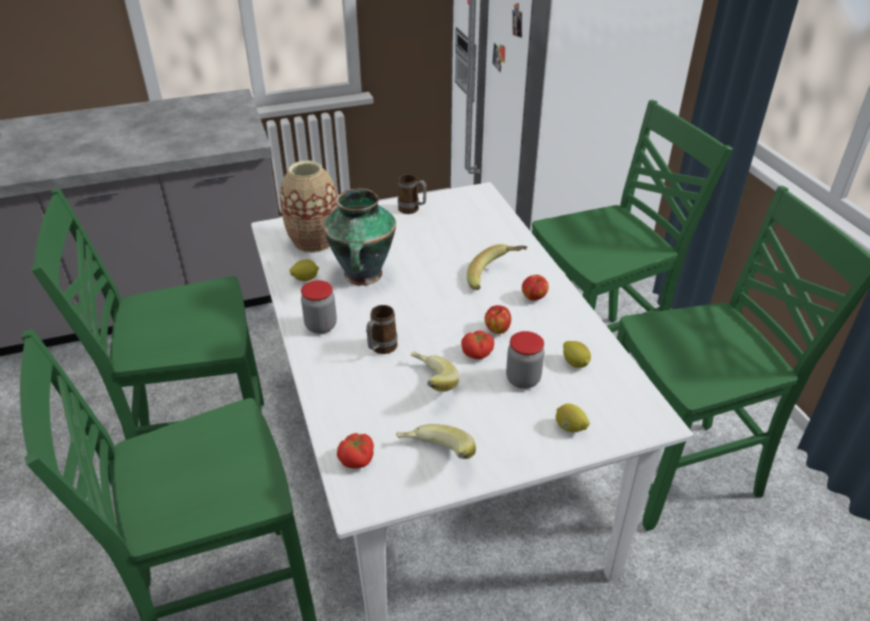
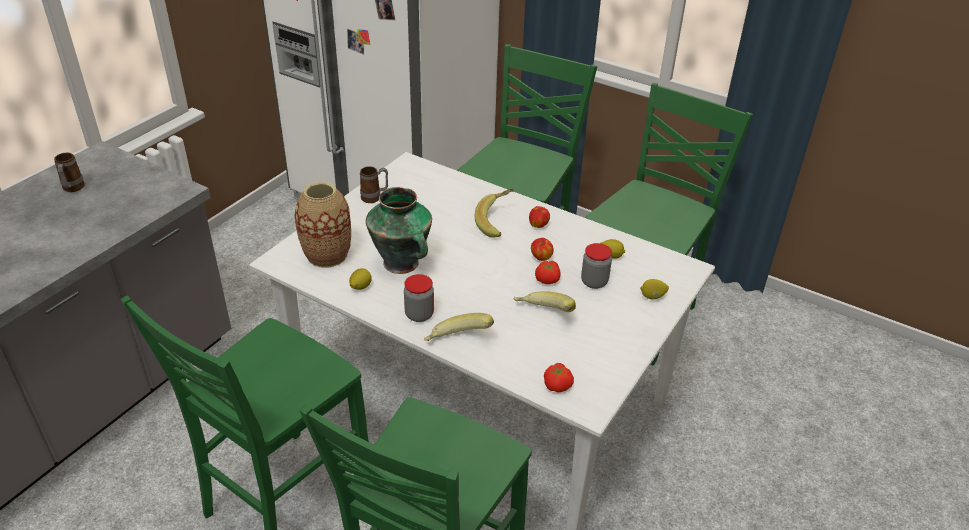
camera: 40 degrees left, 0 degrees up
(380, 349) = (482, 309): mug -> mug (72, 189)
(435, 457) = (601, 356): banana -> banana (458, 342)

